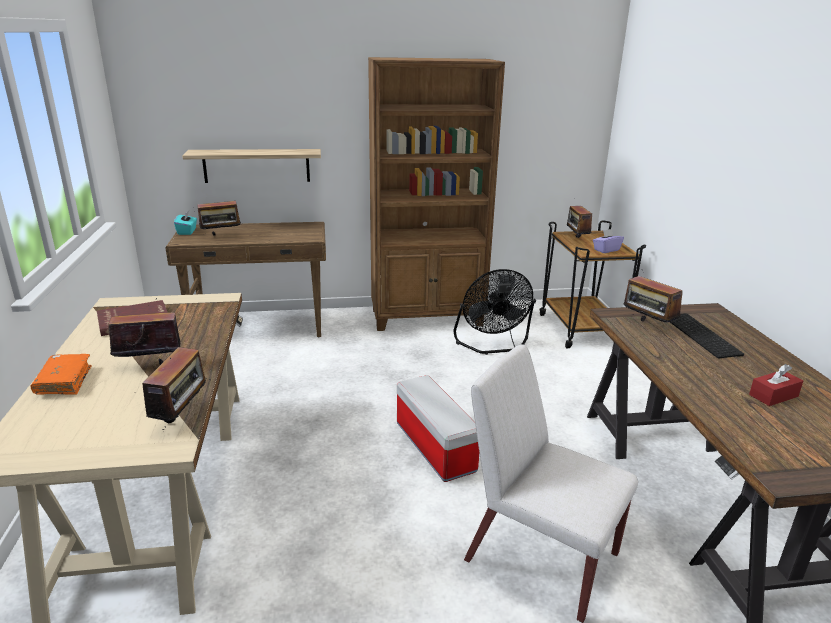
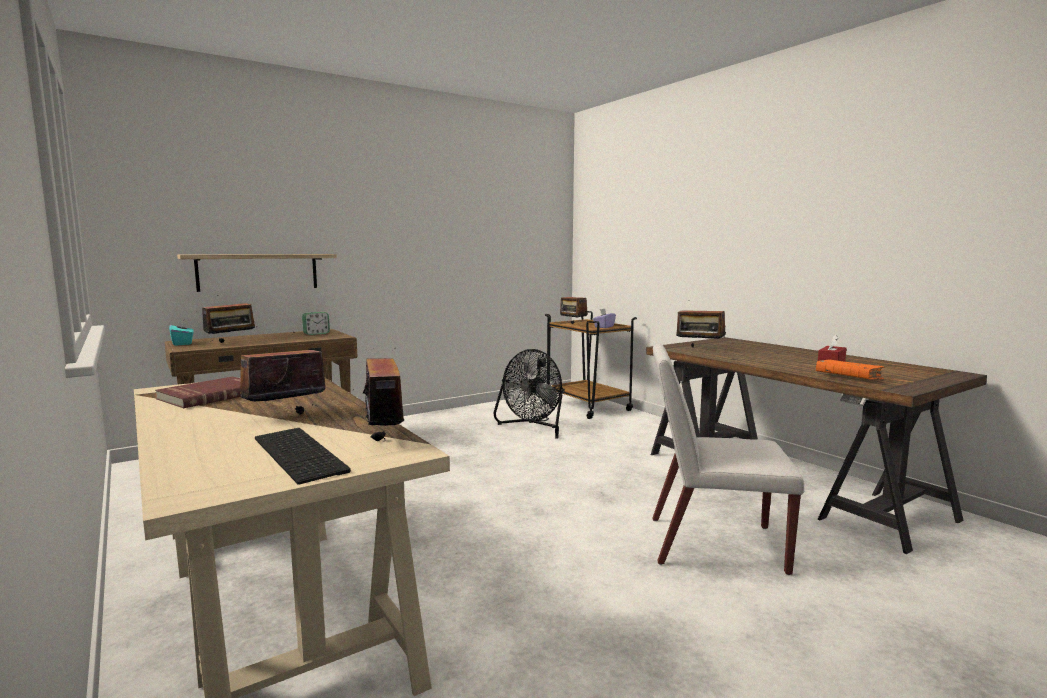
camera: 25 degrees left, 15 degrees down
(64, 381) = (187, 438): orange book -> orange book (848, 377)
(299, 229) = (316, 333): none -> alarm clock
(428, 318) = (447, 418): brown bookcase -> none
(434, 446) = (546, 498): storage box -> none
(499, 347) = (533, 427): black fan -> black fan turned 105 degrees counterclockwise
(703, 335) = (742, 348): keyboard -> keyboard (302, 454)

